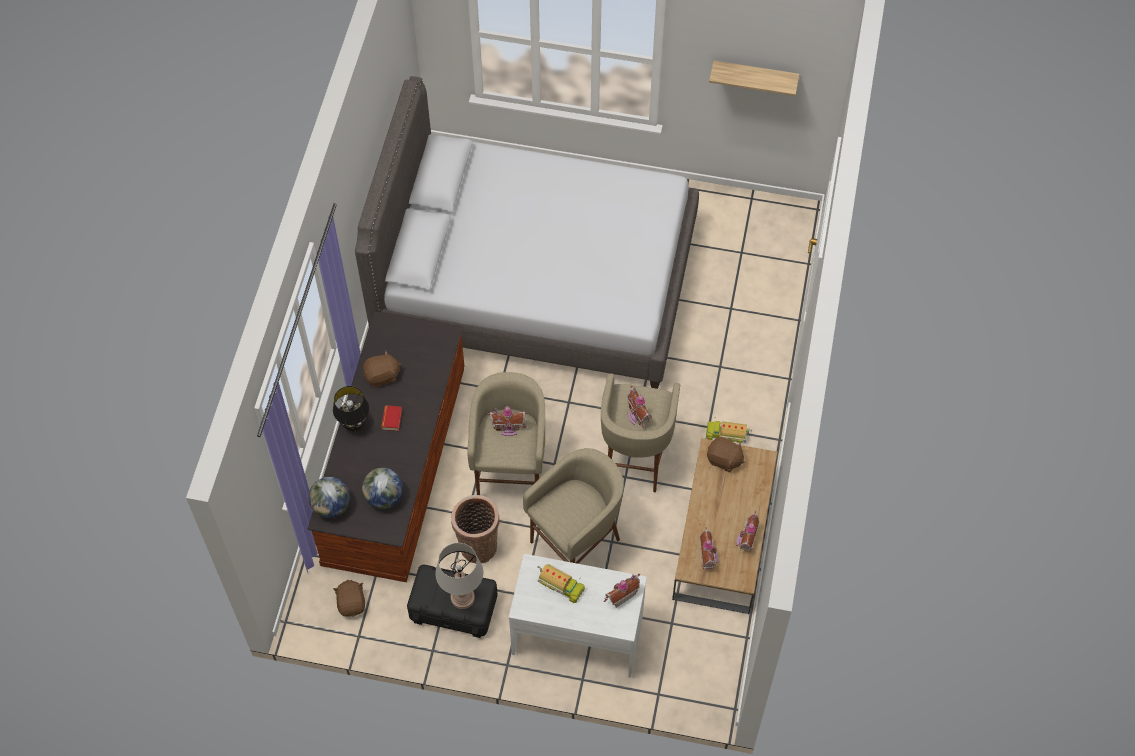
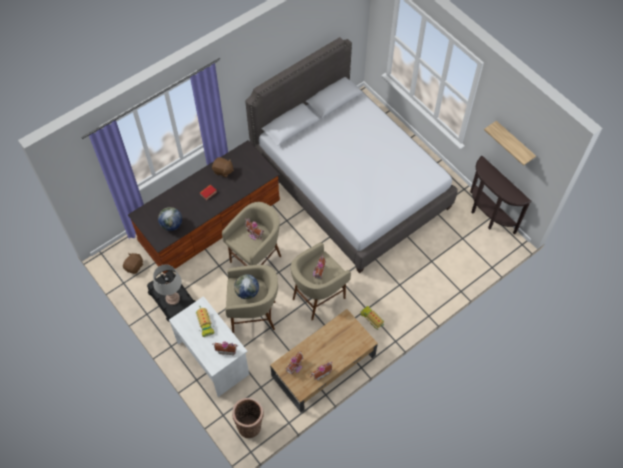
camera: 40 degrees right, 0 degrees up
(331, 506) = (146, 212): globe -> globe (247, 292)
(354, 424) = (190, 183): black table lamp -> none
(478, 544) = (210, 282): basket -> basket (250, 425)
(724, 460) = (347, 327): brown plush toy -> none
(745, 202) = (487, 216): none -> brown console table

